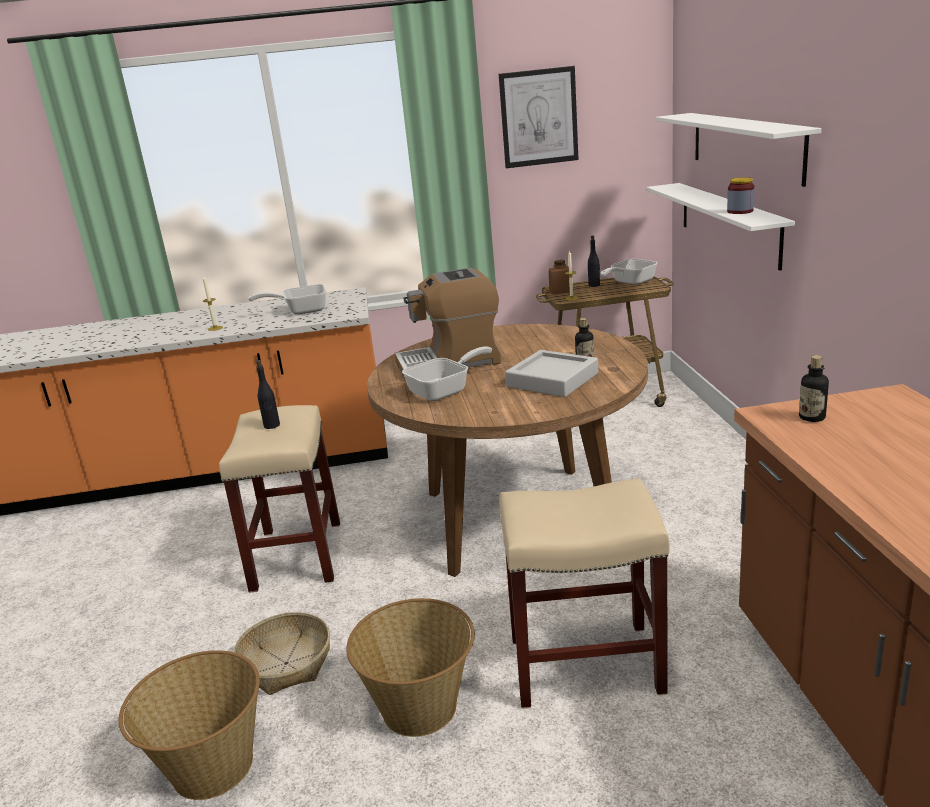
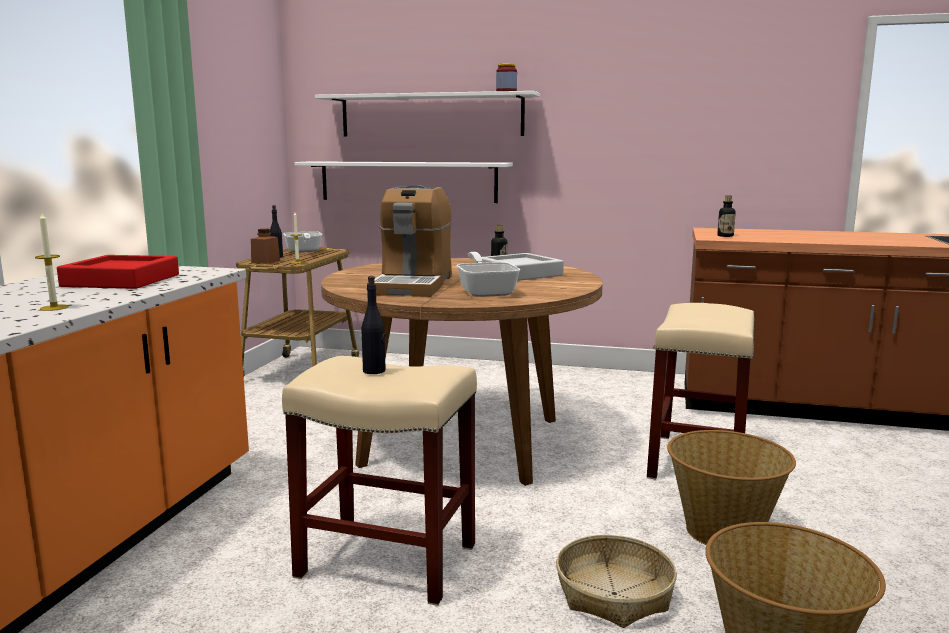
camera: 70 degrees left, 10 degrees down
(300, 311) = (121, 280): frying pan -> red tray
(539, 117) = (213, 80): picture -> none
(740, 211) = (457, 162): jar -> jar (506, 91)

